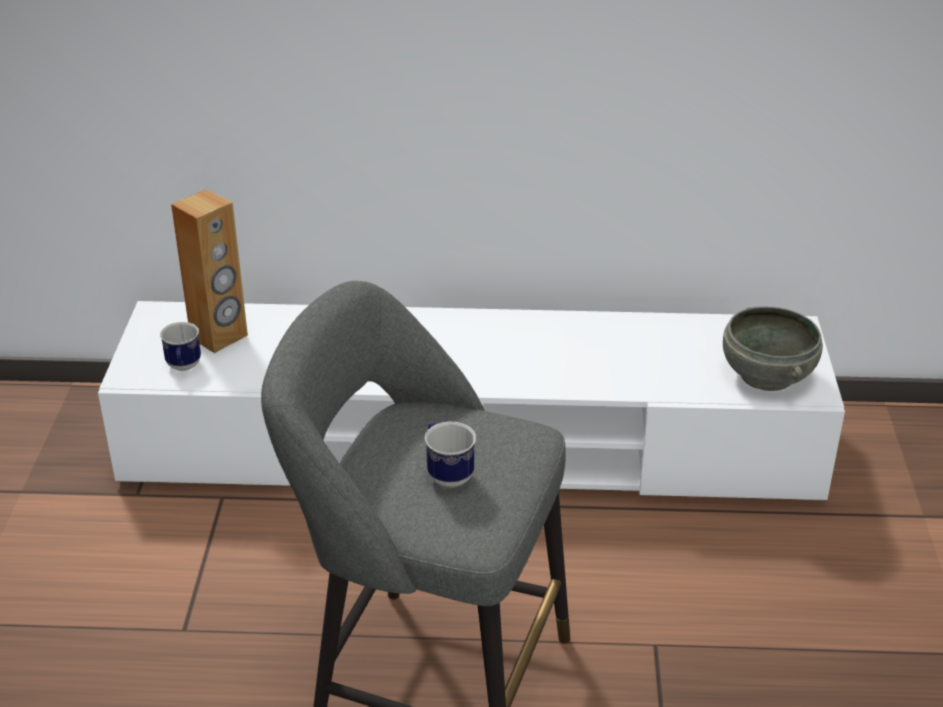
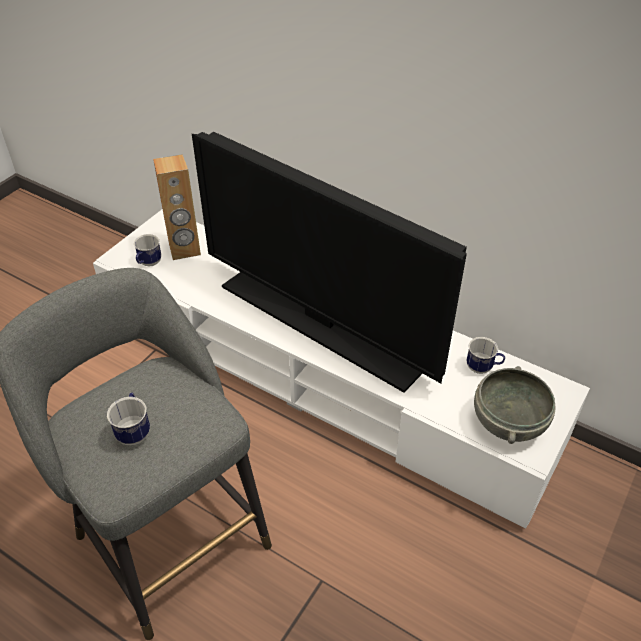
camera: 30 degrees right, 10 degrees up
(478, 358) = (321, 325): none -> television
(696, 336) = (483, 368): none -> mug

